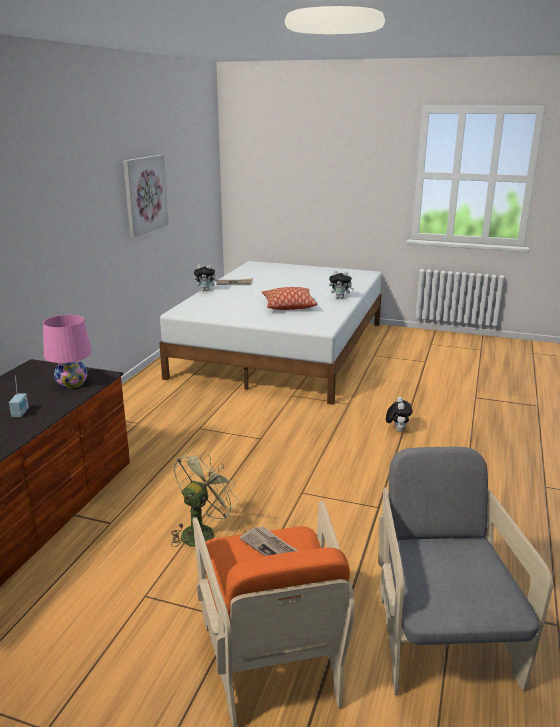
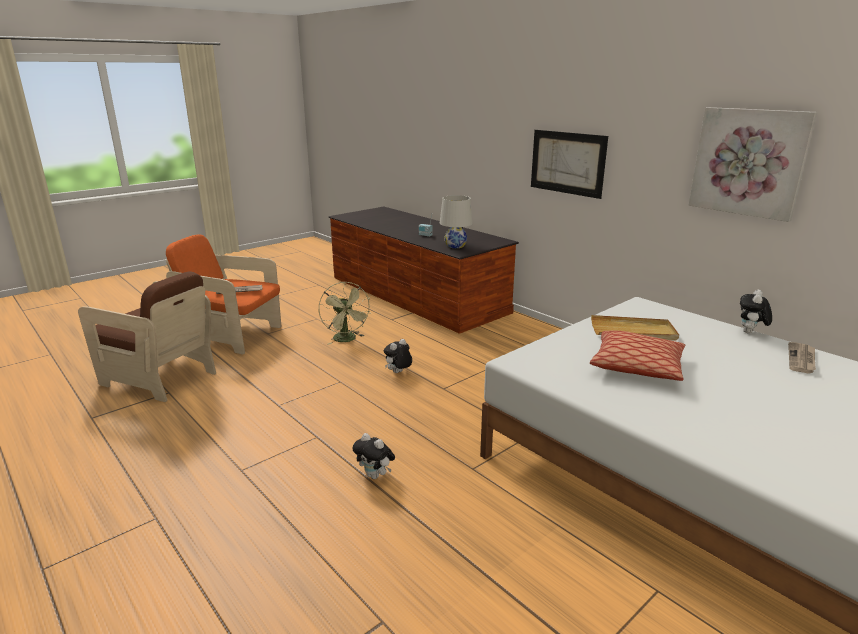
camera: 120 degrees right, 0 degrees up
(48, 242) = (567, 163): none -> picture
(72, 383) = (455, 246): pink table lamp -> white table lamp
(236, 310) = (633, 331): none -> beige tray
(340, 298) = (671, 423): plush toy -> plush toy (398, 373)
(441, 638) = (160, 377): grey armchair -> brown armchair

